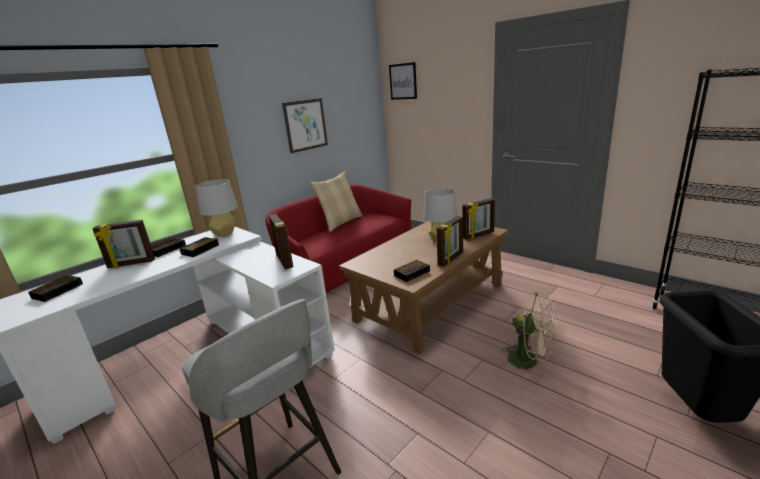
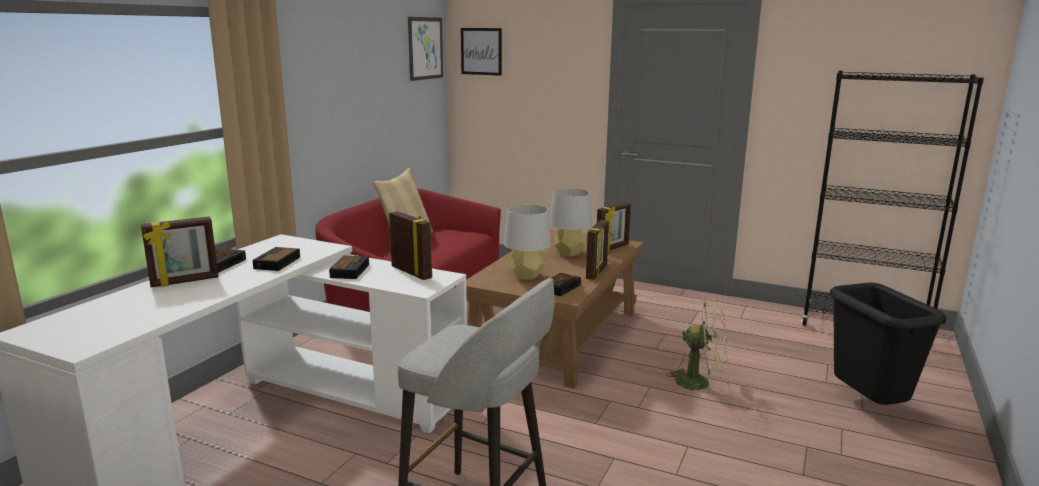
camera: 20 degrees left, 5 degrees down
(59, 290) = (105, 314): alarm clock -> alarm clock (350, 270)
(224, 233) = (290, 244): grey table lamp -> grey table lamp (526, 276)
(305, 125) = (363, 100): picture -> picture (425, 48)

